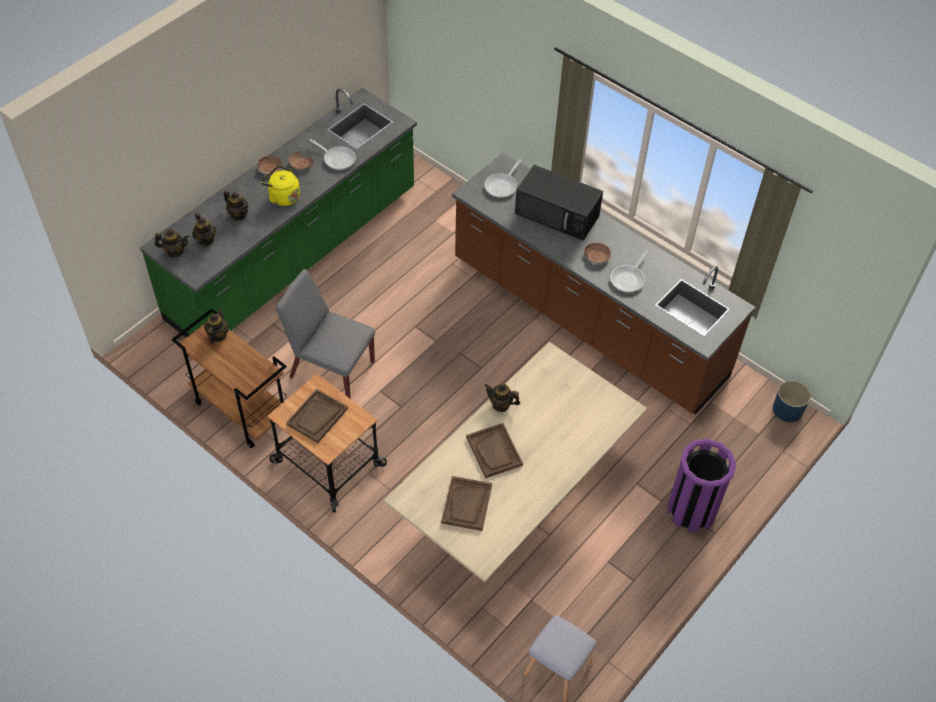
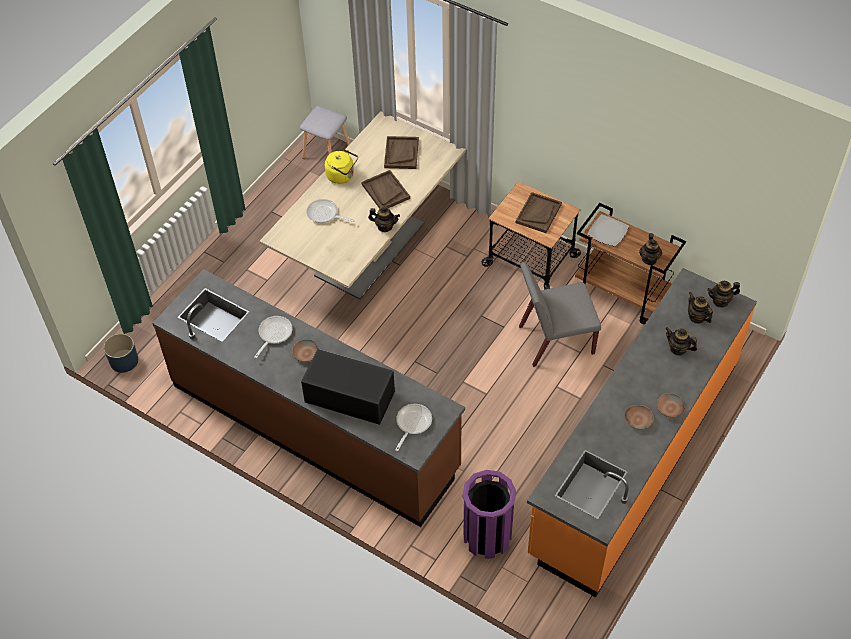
camera: 175 degrees right, 0 degrees up
(248, 373) = (608, 232): none -> plate
(282, 197) = (642, 376): yellow kettle -> yellow kettle (342, 176)
(295, 254) = (634, 457): green counter -> orange counter
(331, 369) = (555, 340): grey chair -> grey chair turned 150 degrees clockwise
(337, 159) = (602, 432): frying pan -> frying pan (325, 214)
(691, 510) = (221, 266): purple trash can -> purple trash can (487, 537)

